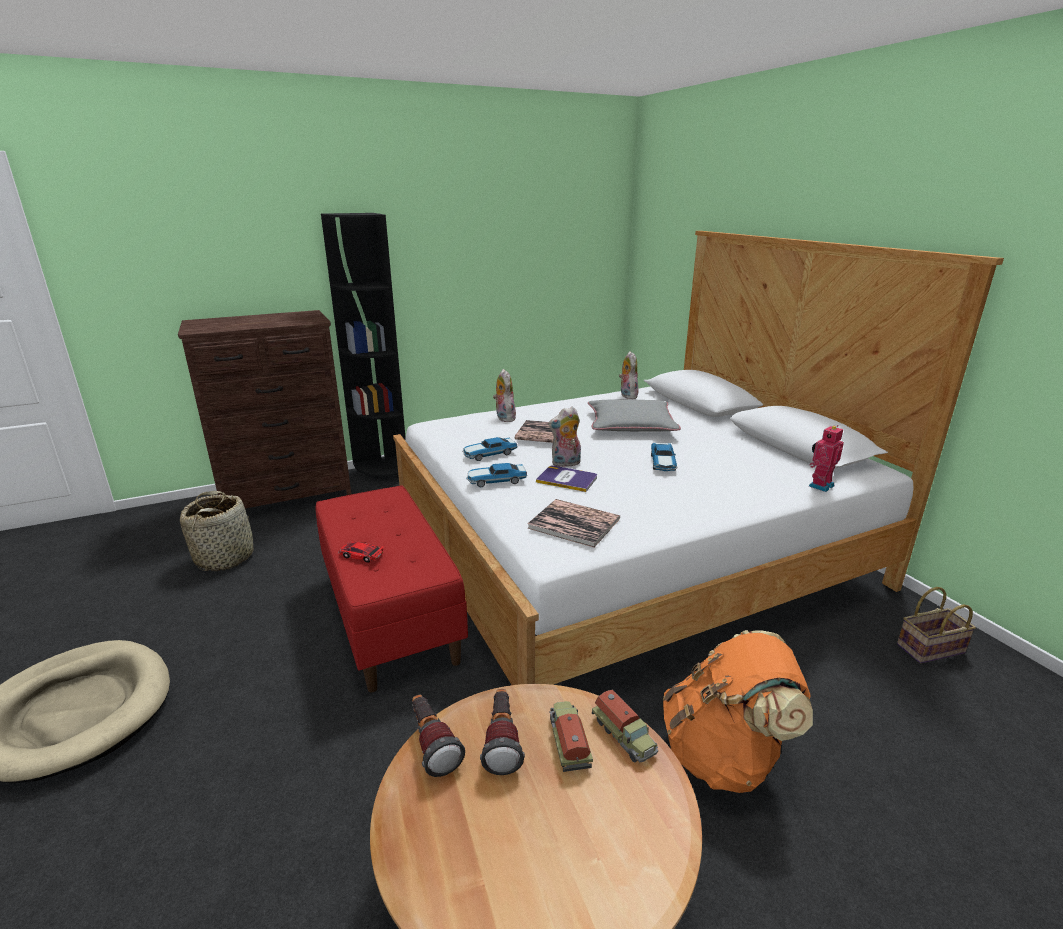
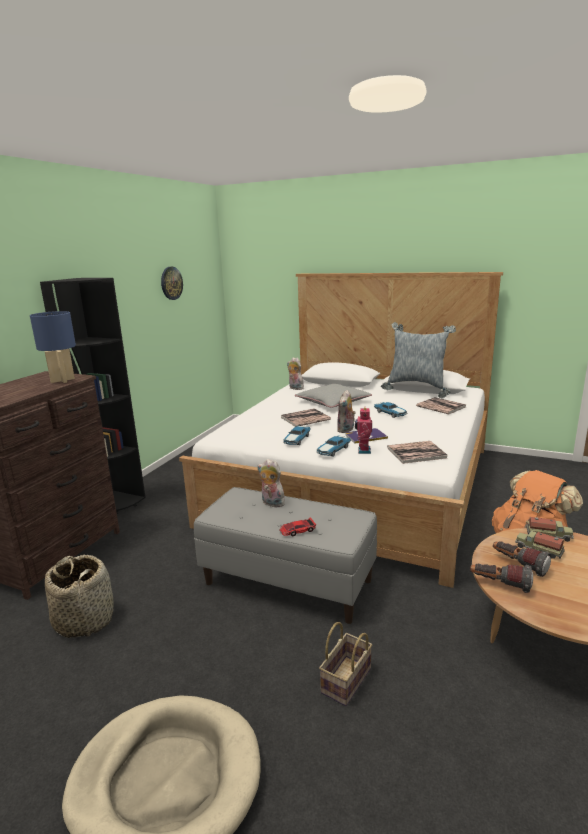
camera: 40 degrees left, 5 degrees down
(298, 321) = (62, 380): none -> blue table lamp
(391, 616) = (289, 581): red bench -> grey bench
(504, 418) = (255, 419): plush toy -> plush toy (271, 503)
(526, 229) = (171, 283): none -> wall clock
(757, 478) = (441, 406): none -> book
(772, 447) = (417, 392): none -> pillow
(819, 485) = (466, 401): toy robot -> toy robot (363, 451)
(930, 650) = (524, 470): basket -> basket (346, 682)

